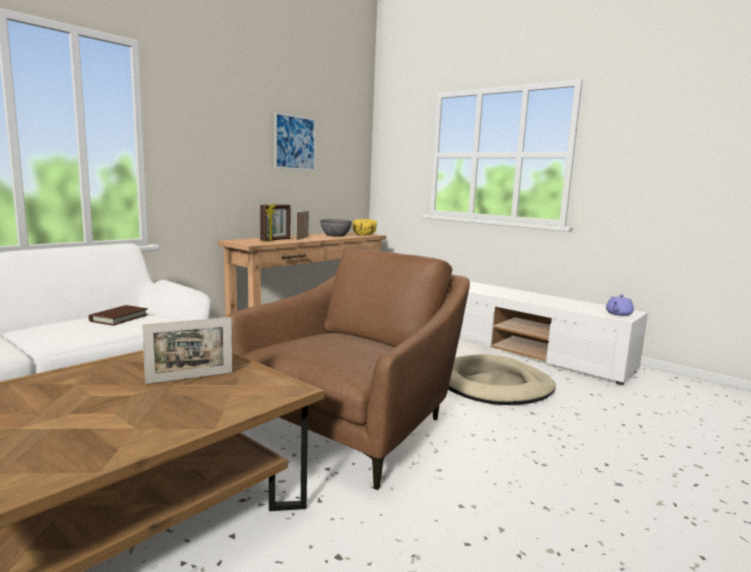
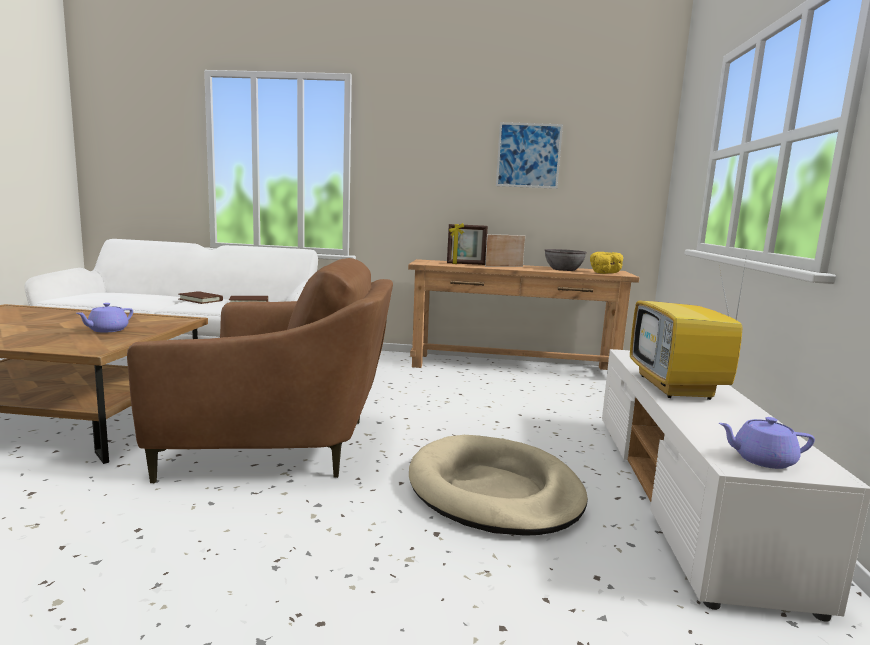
camera: 55 degrees right, 0 degrees up
(49, 330) = (200, 300): none -> brown book
(190, 378) = (107, 330): picture frame -> purple teapot
(520, 297) = (677, 388): none -> television

